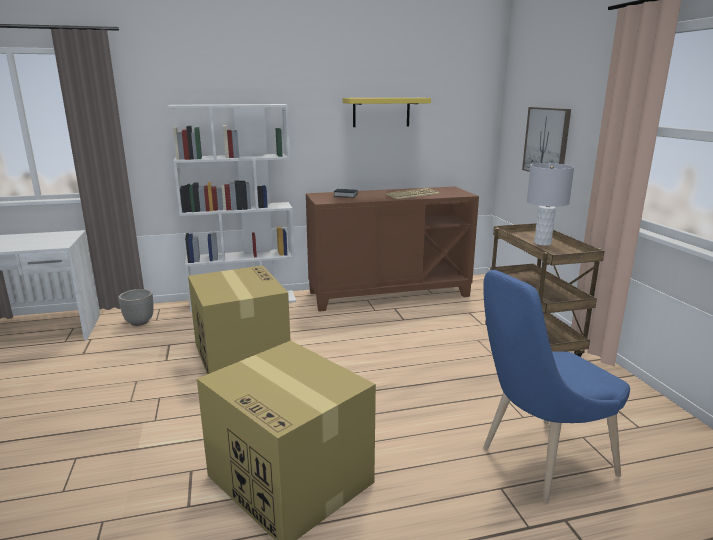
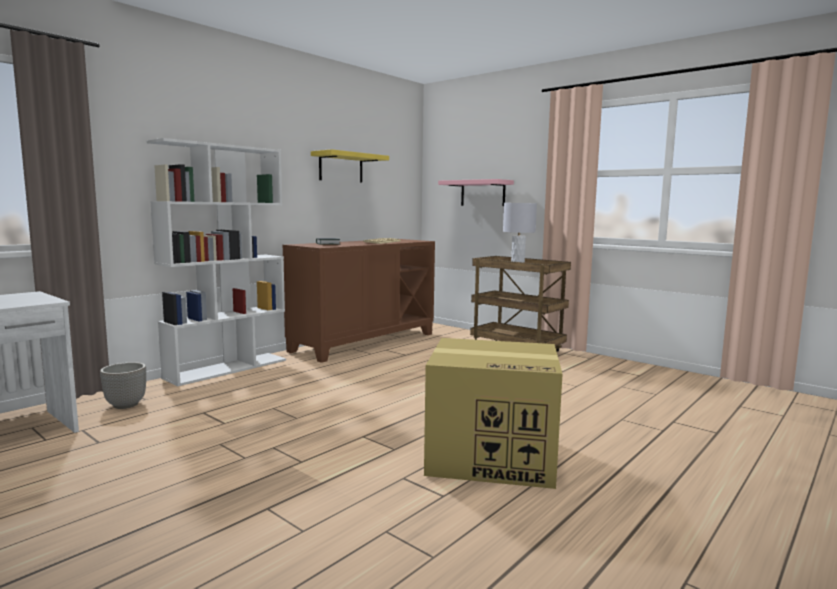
camera: 35 degrees left, 10 degrees down
(241, 354) = (300, 402): cardboard box -> none
(540, 463) = (621, 403): blue chair -> none
(546, 141) = (482, 193): picture -> pink shelf

